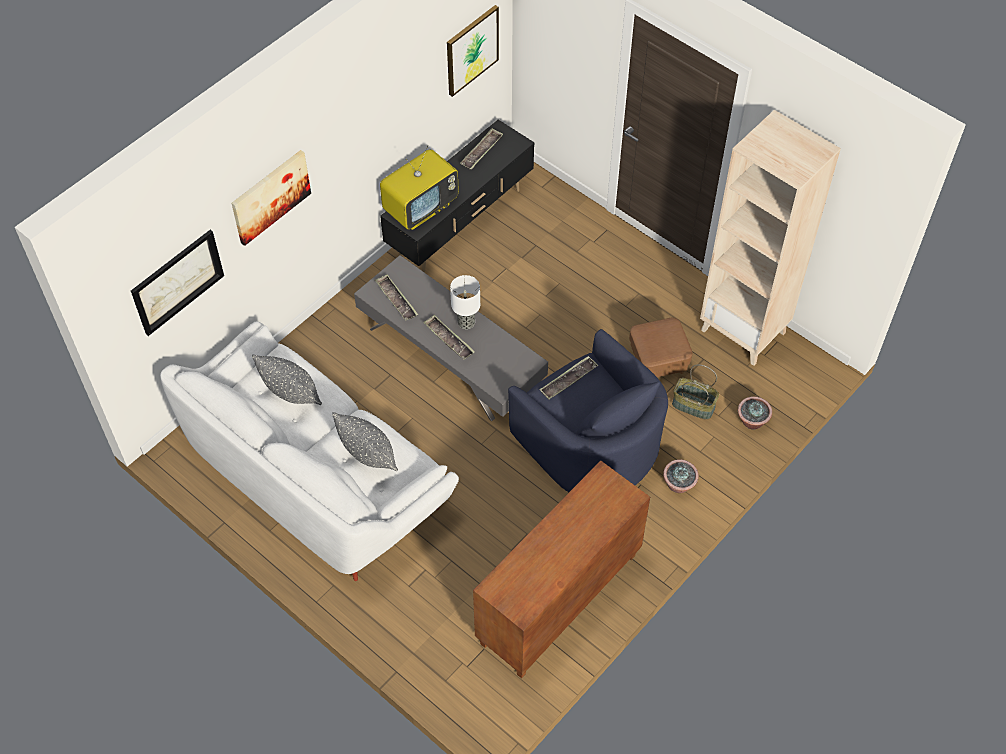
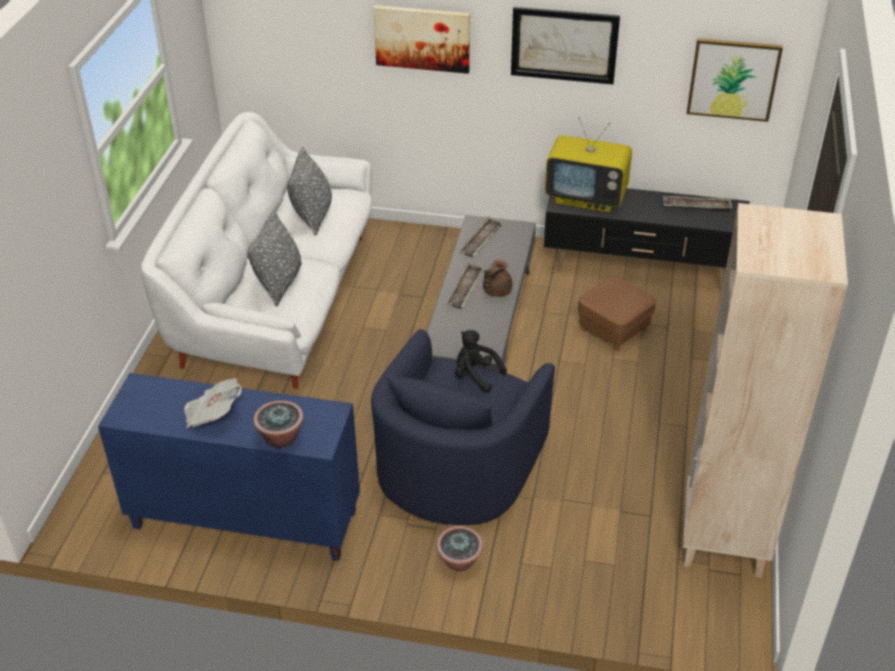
camera: 60 degrees right, 15 degrees down
(177, 281) = (299, 43): picture -> picture (564, 45)
(466, 322) = (496, 291): table lamp -> brown teapot
(559, 551) = (213, 415): none -> newspaper
(559, 601) = (243, 520): brown cabinet -> blue cabinet
(568, 380) = (475, 375): tray -> black plush toy
(658, 361) = (610, 478): brown ottoman -> brown ottoman (613, 330)
(692, 406) = (577, 532): basket -> none
(751, 422) = (601, 595): potted plant -> potted plant (281, 438)

